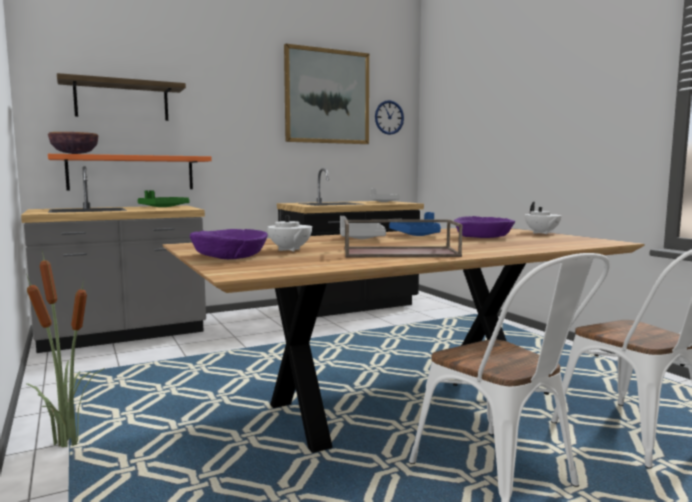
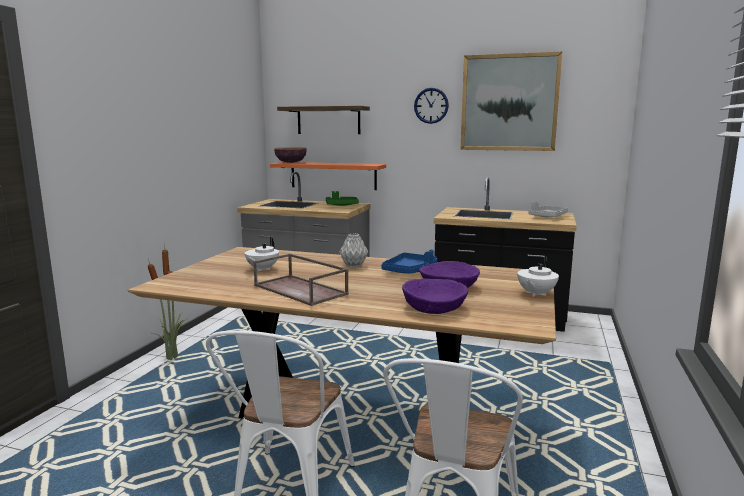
camera: 45 degrees right, 5 degrees up
(229, 256) = (215, 267): purple bowl -> purple bowl (434, 307)
(361, 238) = (354, 265): grey tray -> grey vase
(389, 117) = (587, 120): wall clock -> wall clock (431, 105)

